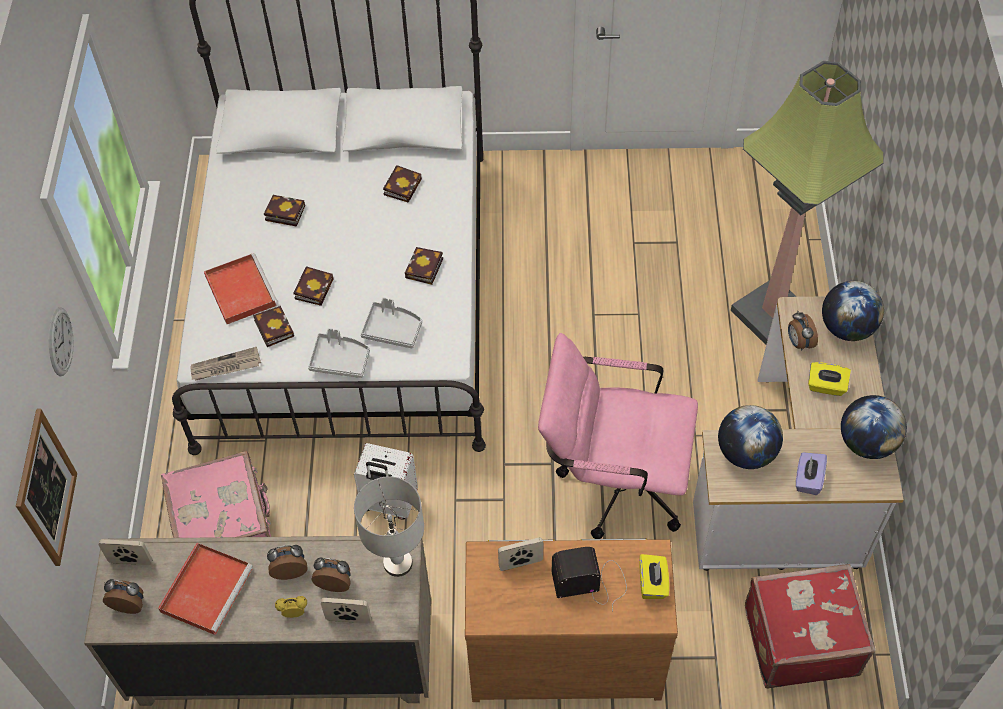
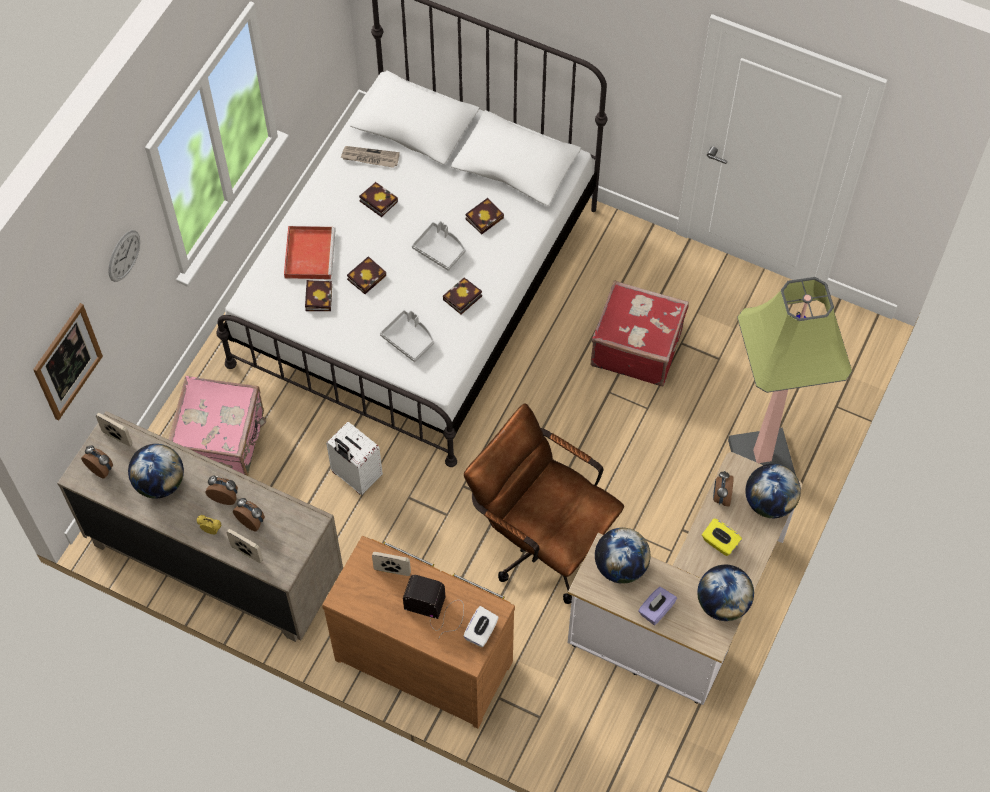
camera: 25 degrees right, 5 degrees up
(207, 588) = (160, 483): red tray -> globe
(225, 366) = (266, 313): newspaper -> newspaper (370, 158)
(340, 360) = (355, 347): grey tray -> grey tray (440, 250)
(398, 563) = (305, 528): grey table lamp -> none
(613, 481) = (542, 540): pink office chair -> brown office chair
(652, 583) = (481, 632): yellow tissue box -> white tissue box
(799, 638) = (614, 734): red suitcase -> red suitcase (636, 346)

